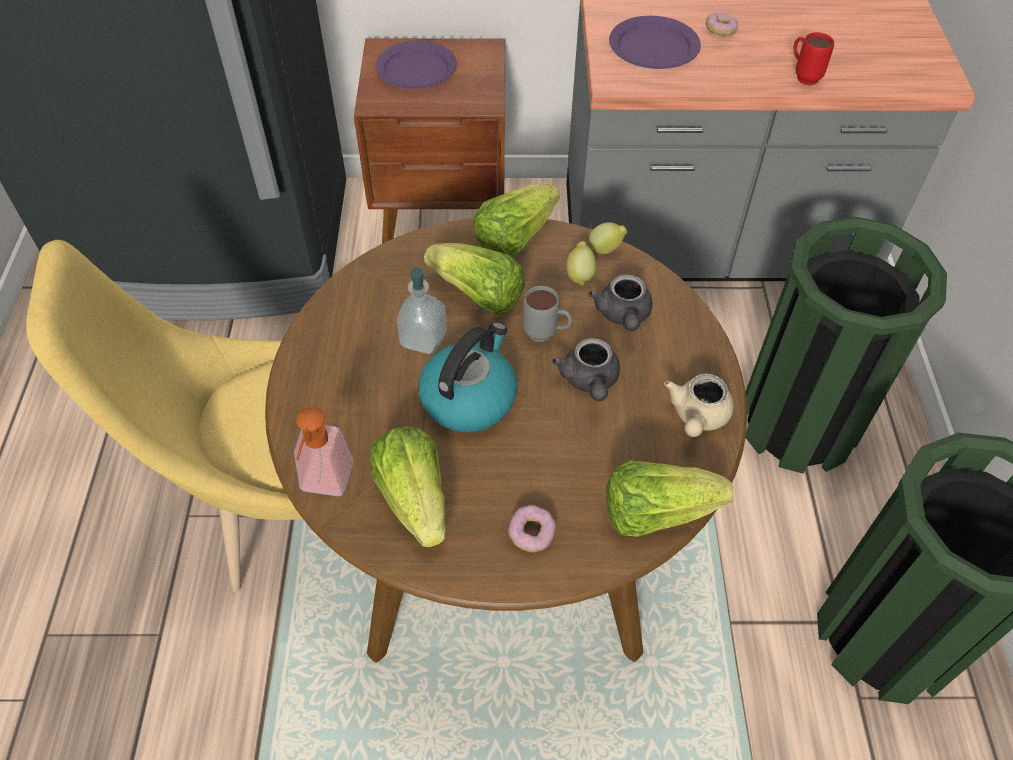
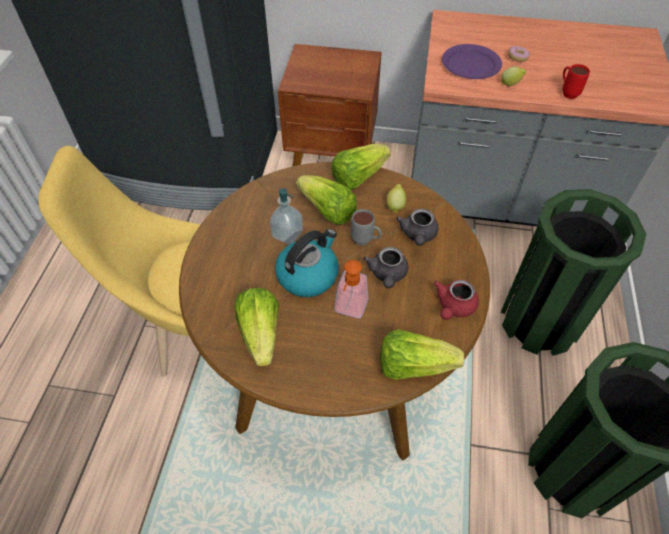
camera: 10 degrees right, 0 degrees up
(324, 485) = (206, 318): soap dispenser -> soap dispenser (349, 310)
(416, 69) = (322, 65): purple plate -> none
(531, 534) = (329, 367): donut -> none
(606, 249) = (415, 191): lemon -> lemon (510, 84)
(697, 417) = (453, 307): beige teapot -> red teapot

